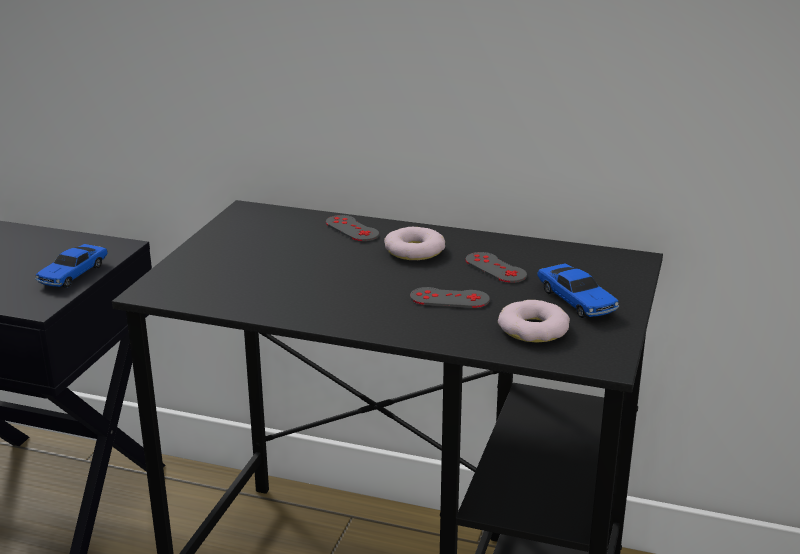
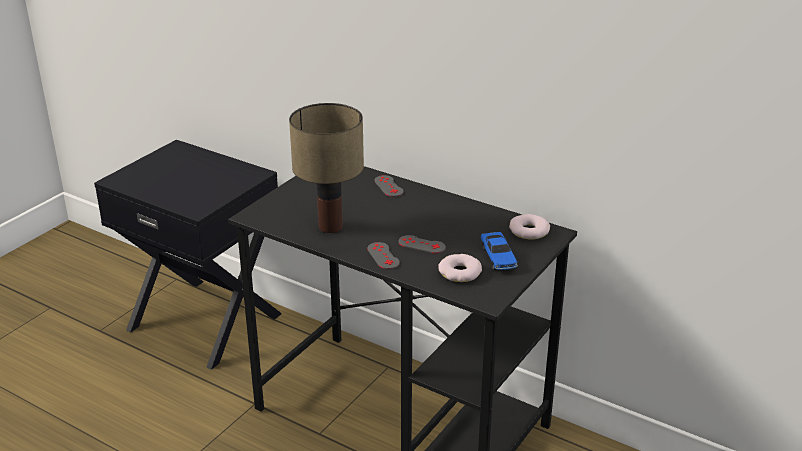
camera: 15 degrees right, 5 degrees up
(73, 274) = (223, 190): toy car -> none
(288, 291) = (329, 226): none -> table lamp
(414, 250) = (418, 207): donut -> donut (528, 231)
(495, 268) = (462, 227): grey game controller -> grey game controller (383, 256)

